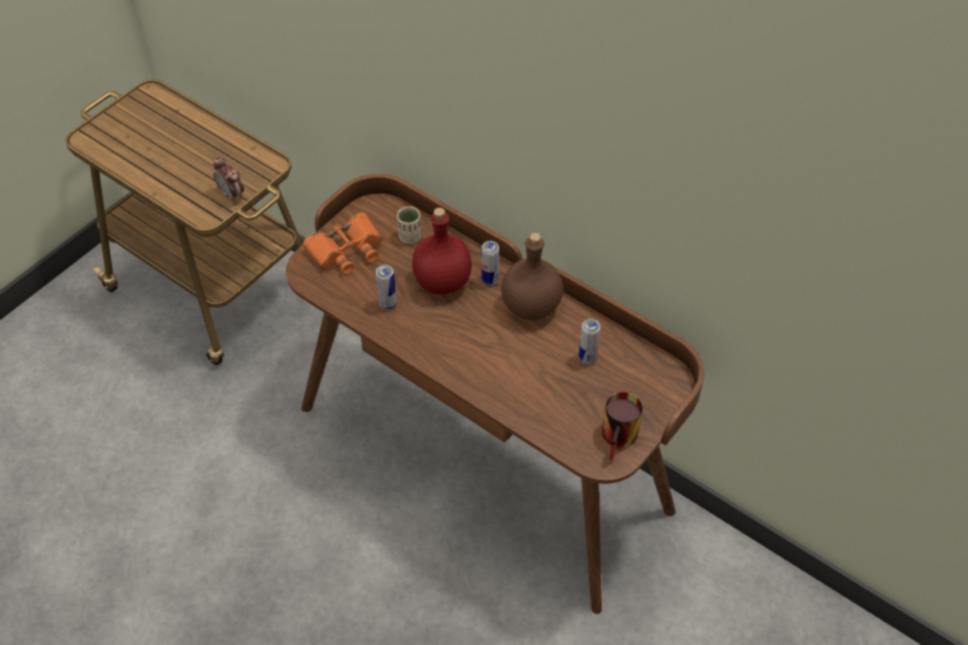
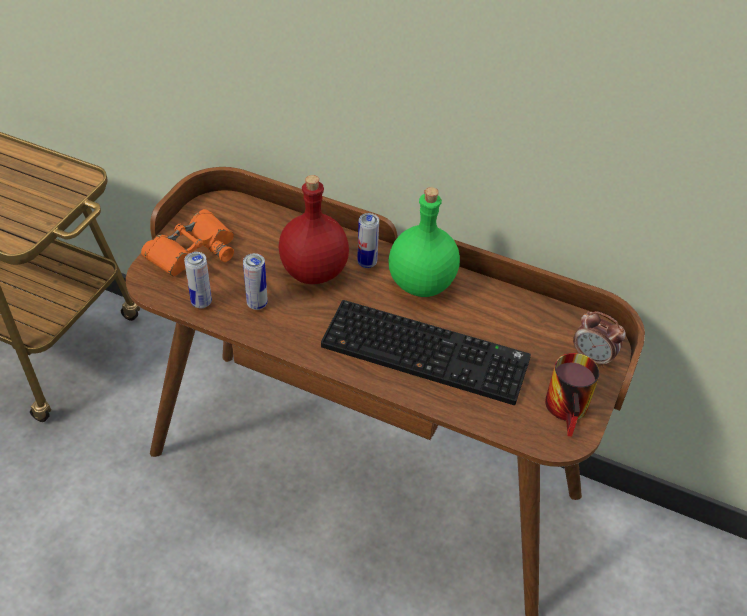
camera: 15 degrees left, 5 degrees down
(231, 194) = (43, 214): alarm clock -> alarm clock (592, 357)
(410, 237) = (263, 230): beige cup -> none
(518, 368) = (428, 351): none -> keyboard
(532, 306) = (422, 283): brown bottle -> green bottle
(587, 358) = (501, 328): can -> can (201, 302)

